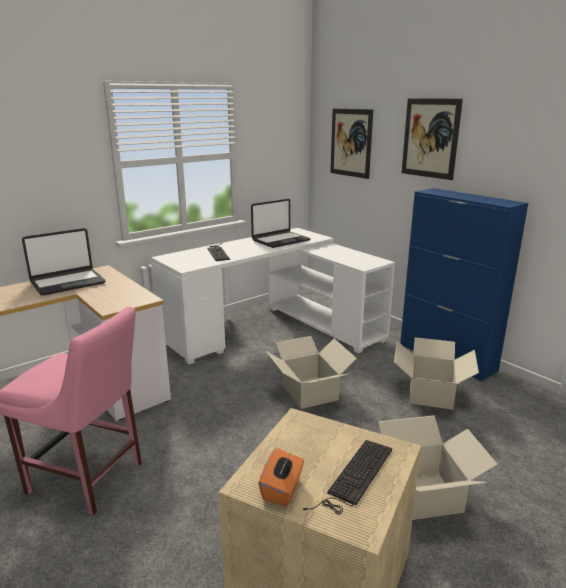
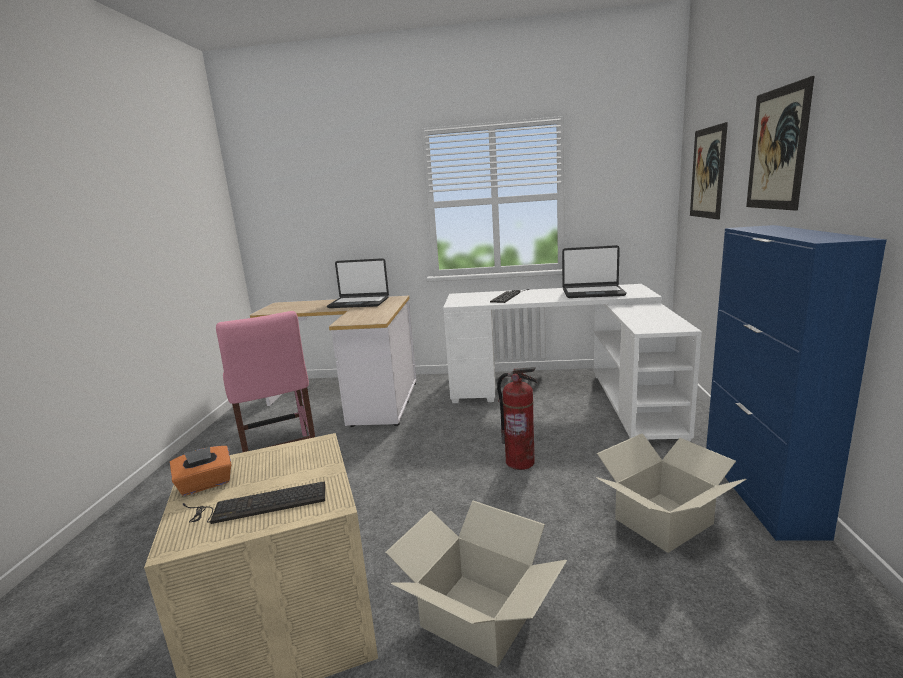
camera: 45 degrees right, 5 degrees down
(310, 392) = (520, 462): cardboard box -> fire extinguisher

